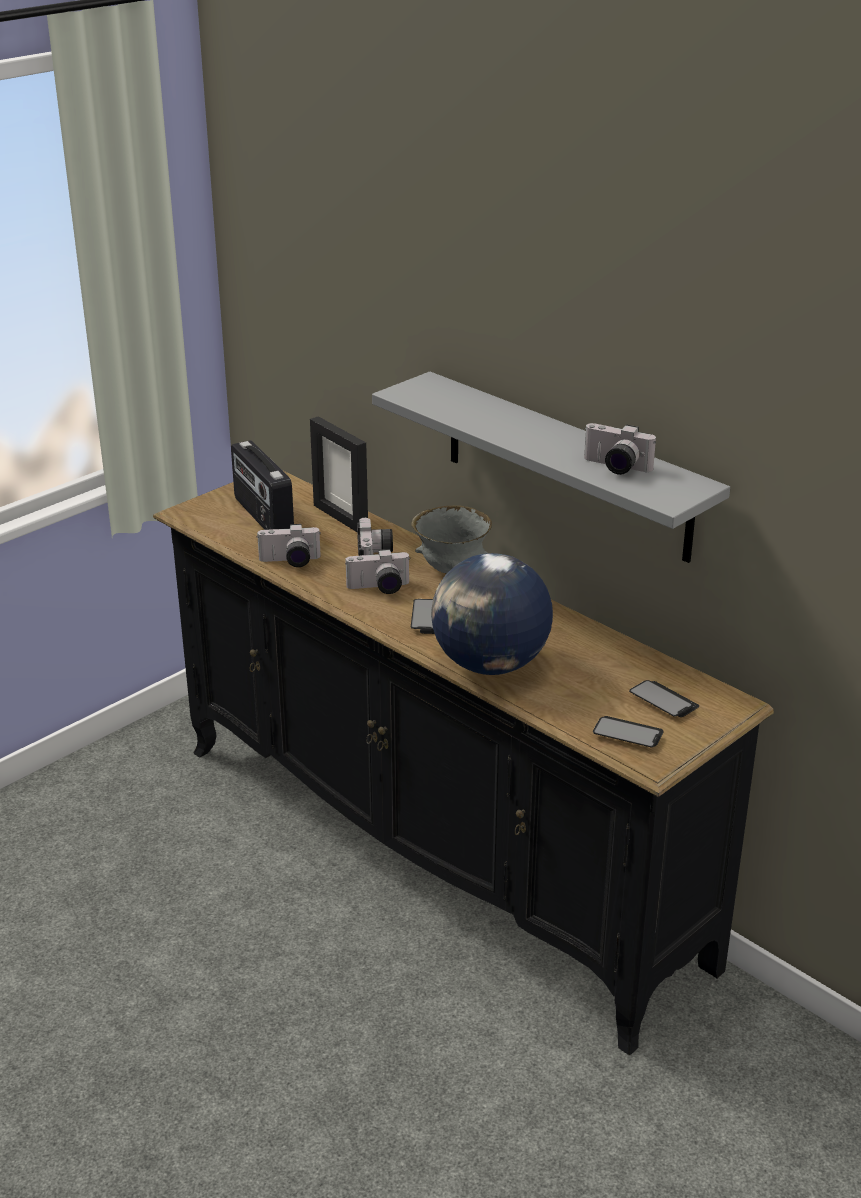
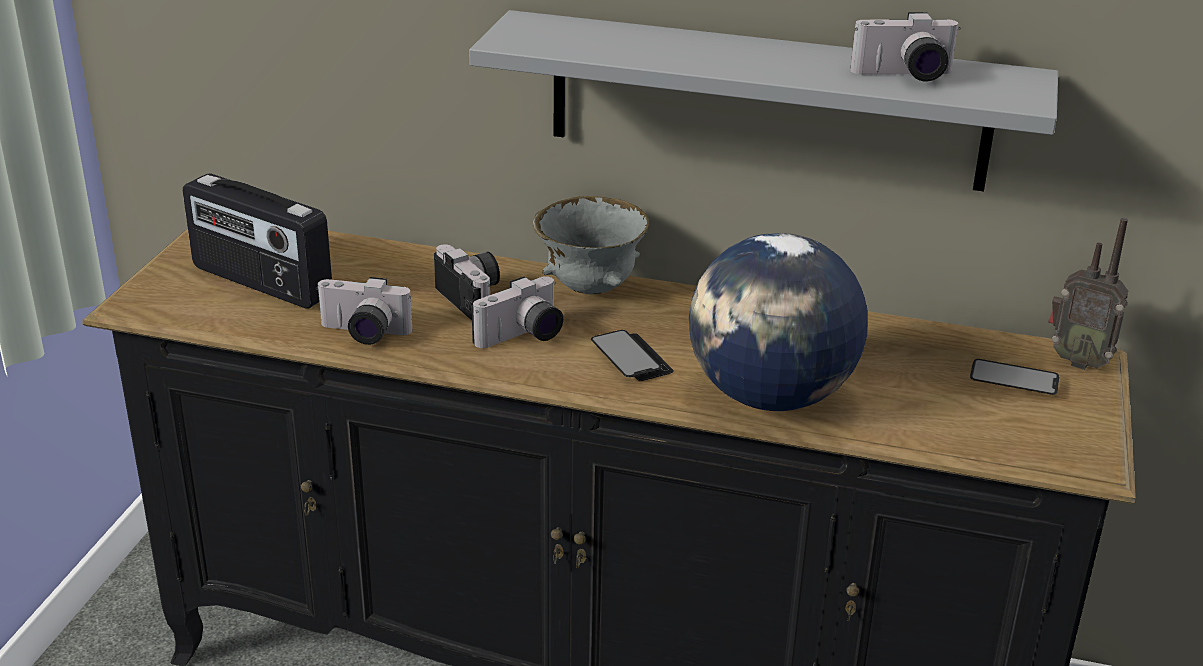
camera: 30 degrees left, 0 degrees up
(290, 562) = (362, 334): camera -> camera turned 45 degrees clockwise
(342, 517) = (375, 257): picture frame -> none
(628, 734) = (1024, 434): phone -> none
(726, 702) = (1078, 360): none -> radio

